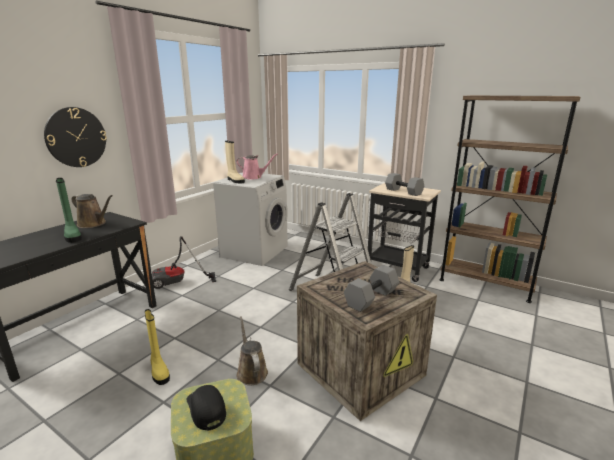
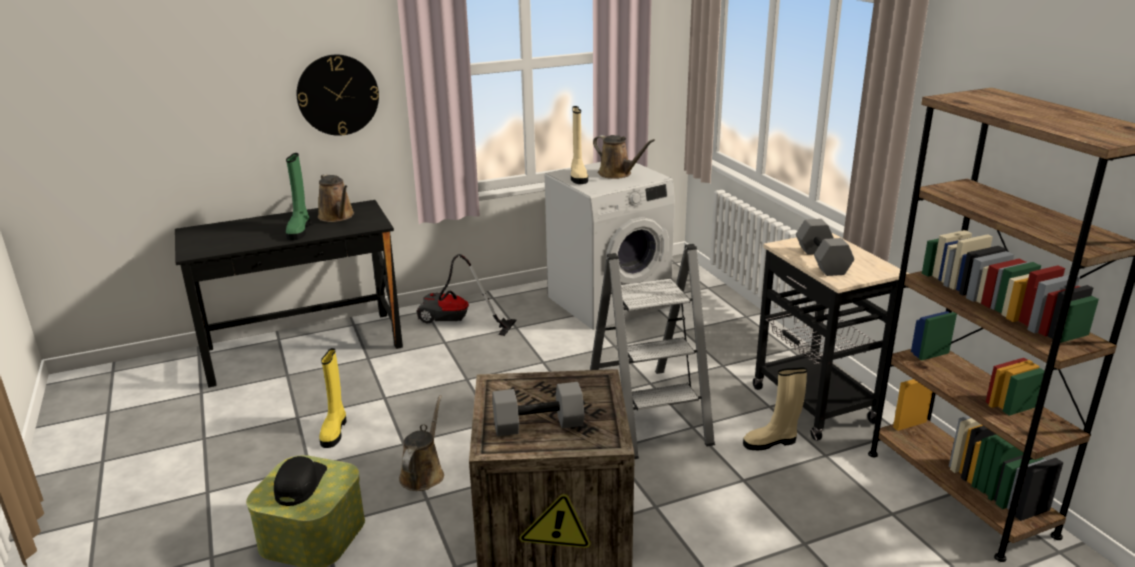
camera: 35 degrees right, 5 degrees up
(254, 177) = (617, 174): pink watering can -> brown watering can

